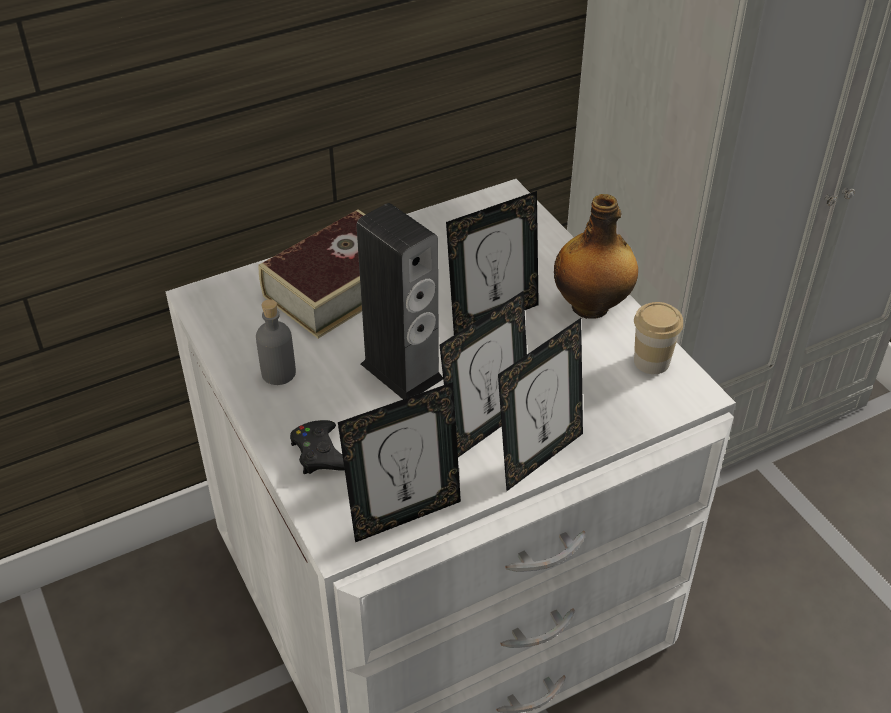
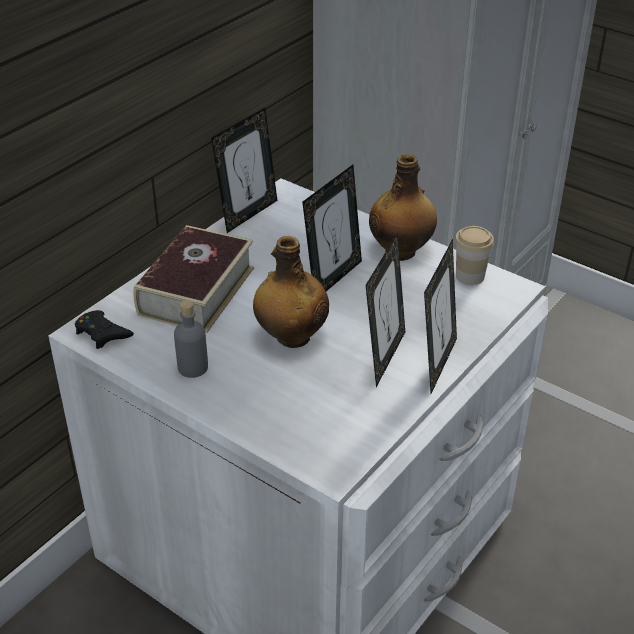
camera: 25 degrees left, 5 degrees down
(321, 453) = (270, 414): black game controller -> black game controller (102, 333)
(401, 371) = (291, 337): speaker -> bottle
(404, 514) = (367, 436): picture frame -> picture frame (248, 214)

